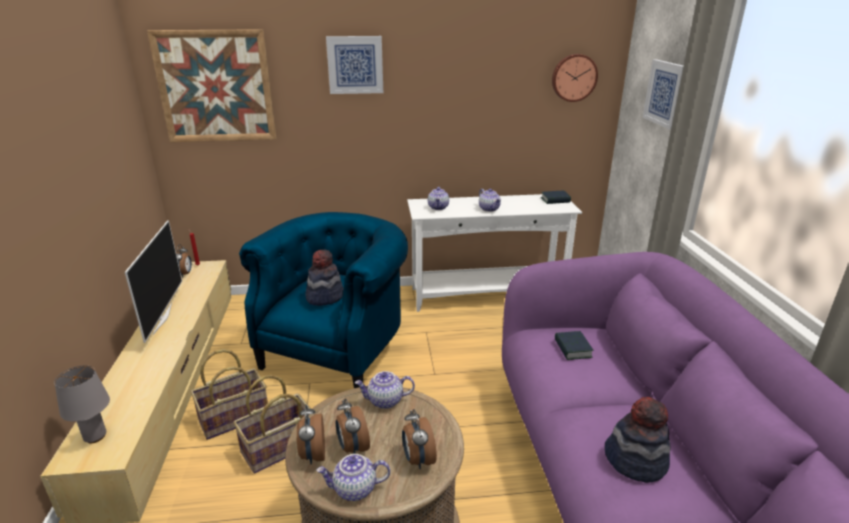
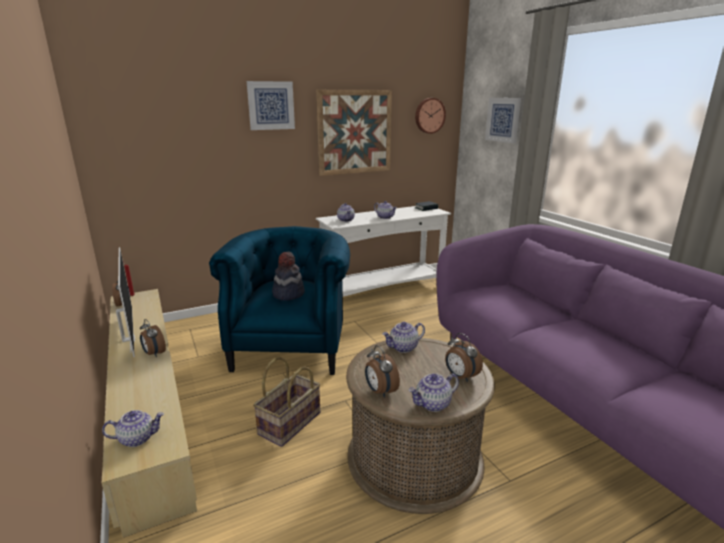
camera: 20 degrees left, 5 degrees down
(96, 436) = (137, 438): grey table lamp -> teapot
(215, 87) = (147, 125): picture -> picture (354, 132)
(234, 417) = (232, 411): basket -> none
(352, 447) = (406, 380): alarm clock -> alarm clock (154, 354)
(572, 349) = (500, 296): book -> none
(635, 460) = (593, 348): hat -> none

